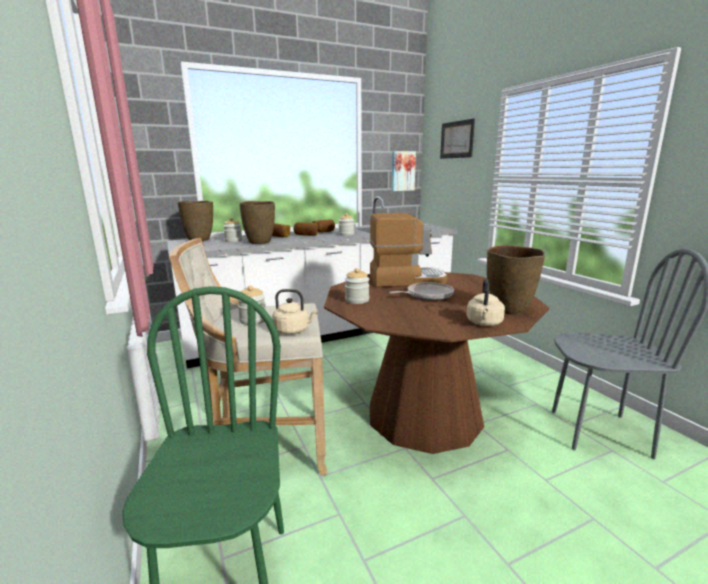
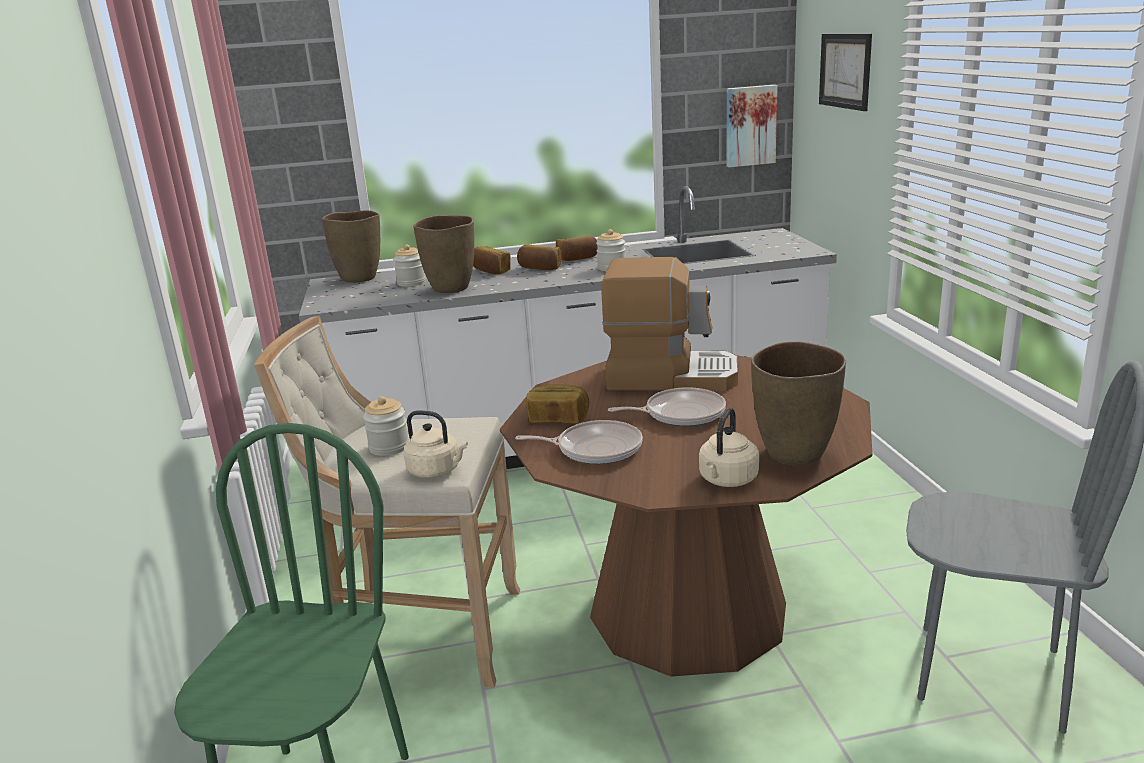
camera: 15 degrees right, 5 degrees up
(357, 300) = (558, 419): jar -> bread
(391, 313) = (595, 449): none -> frying pan

